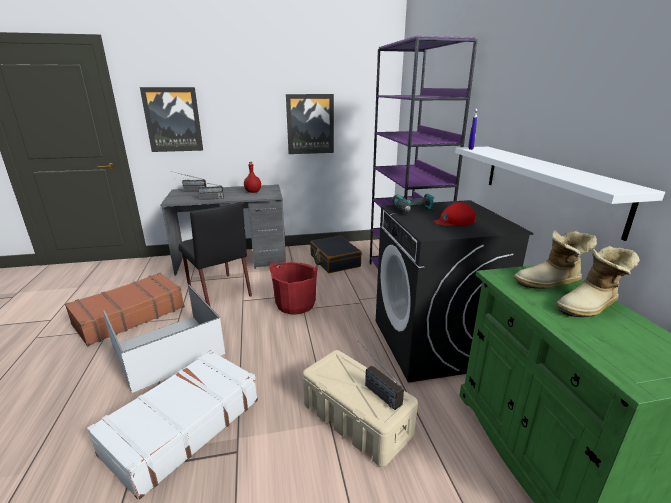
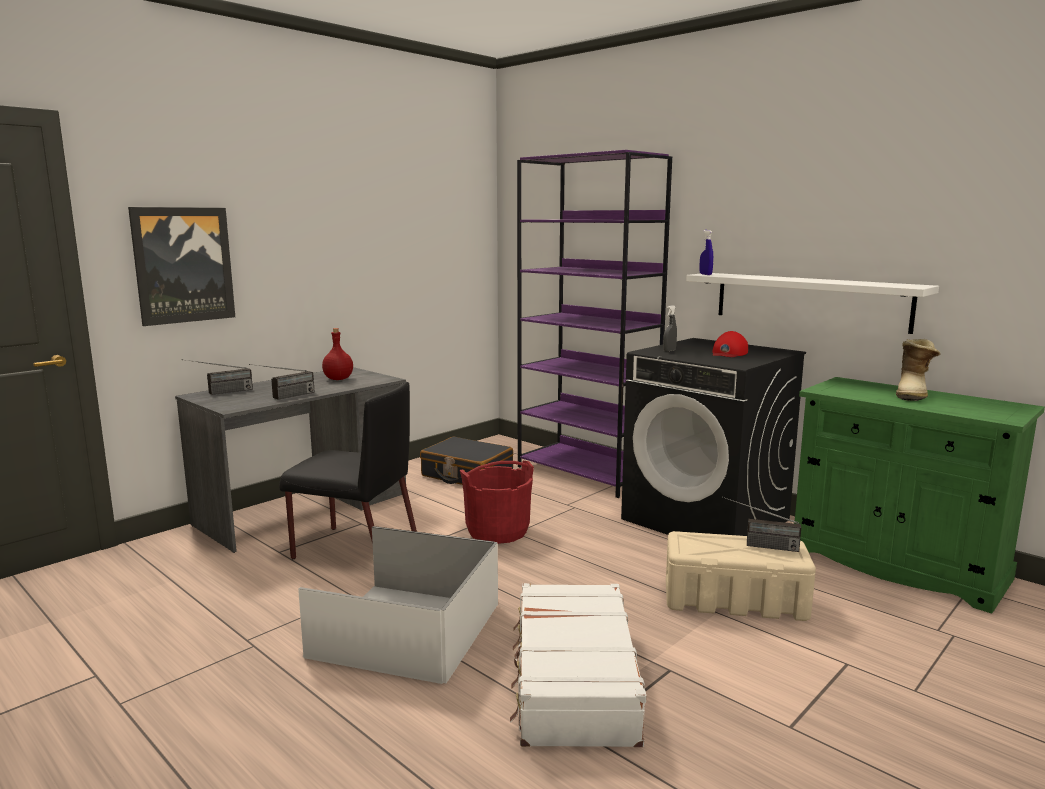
camera: 35 degrees left, 10 degrees down
(129, 316) = (256, 619): brown suitcase -> none
(310, 124) = (392, 265): picture -> none
(414, 210) = (669, 351): power drill -> grey spray bottle
(550, 283) = (863, 387): boot -> none

